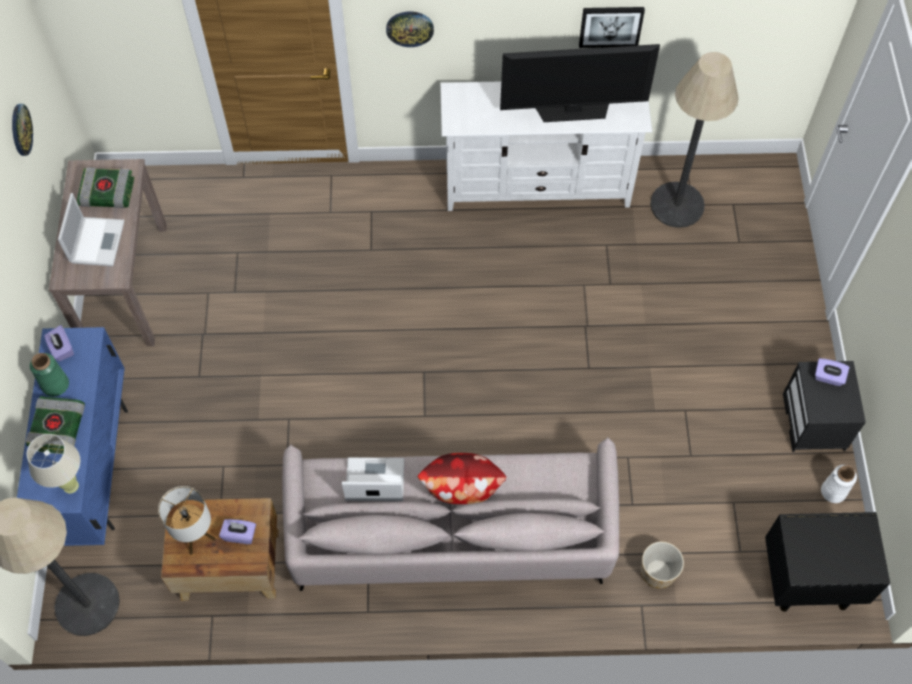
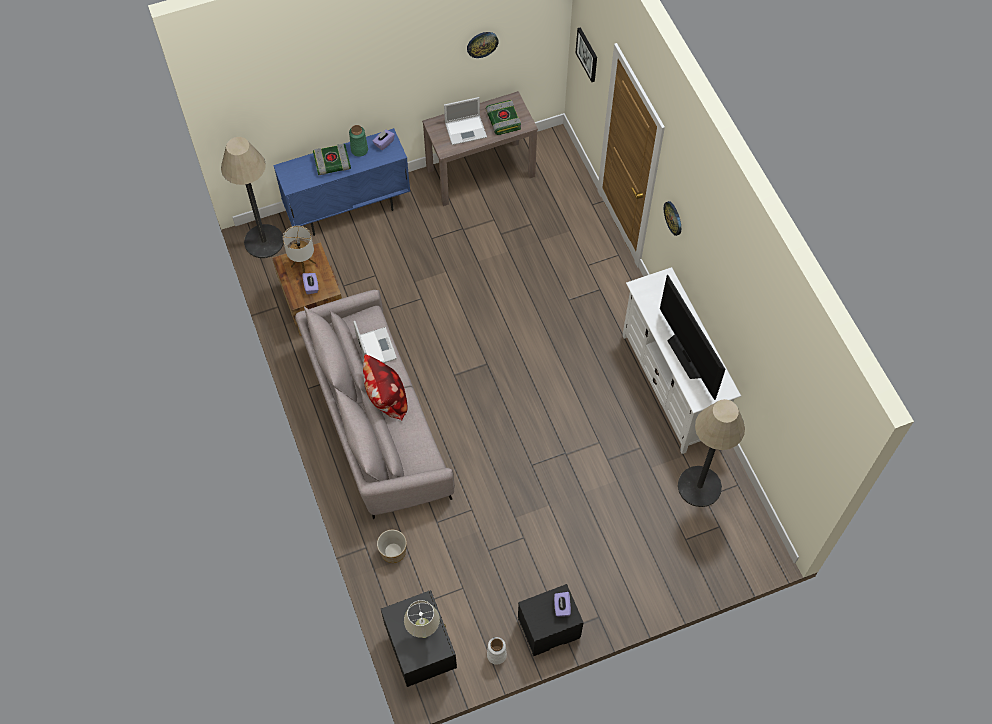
camera: 70 degrees right, 0 degrees up
(71, 486) = (299, 184): beige table lamp -> beige table lamp (424, 632)
(610, 25) = (740, 339): picture -> picture (587, 54)

